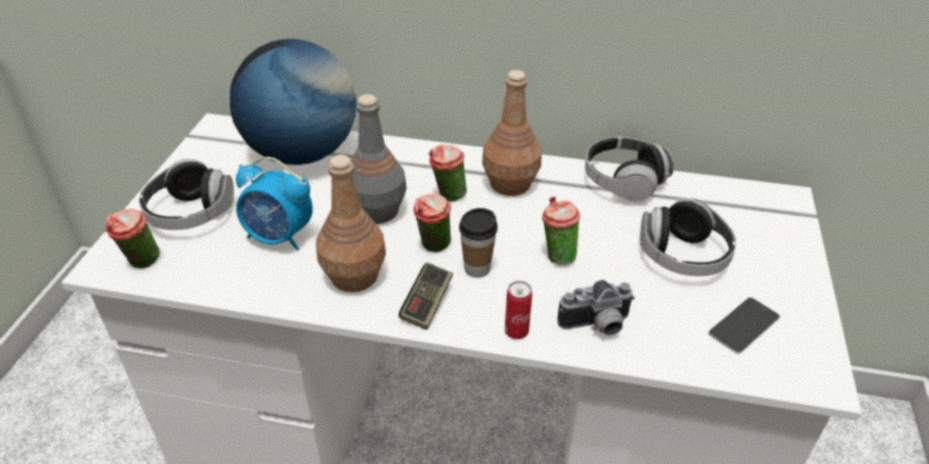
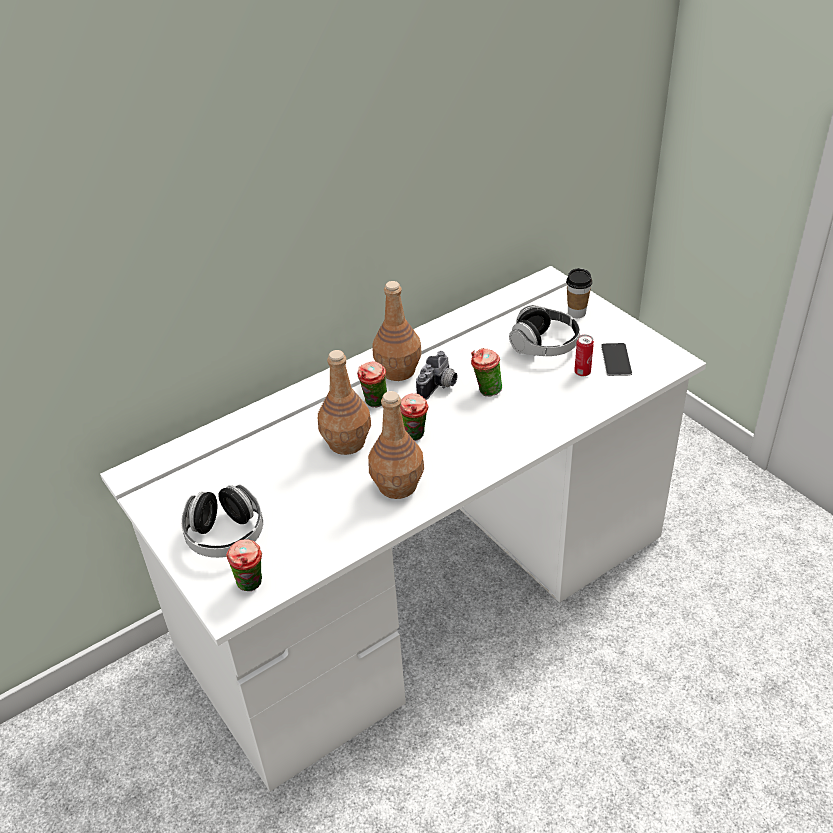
camera: 45 degrees left, 0 degrees up
(279, 237) = (313, 502): alarm clock -> none
(302, 153) = (232, 446): globe -> none
(378, 211) = (347, 442): grey bottle -> brown bottle
(427, 304) = (461, 467): game controller -> none
(477, 268) = (456, 429): cup -> cup (576, 313)
(516, 332) = (526, 443): can -> can (582, 372)
(597, 326) = (557, 410): camera -> camera (439, 387)
(623, 182) = (458, 326): headphones -> none

